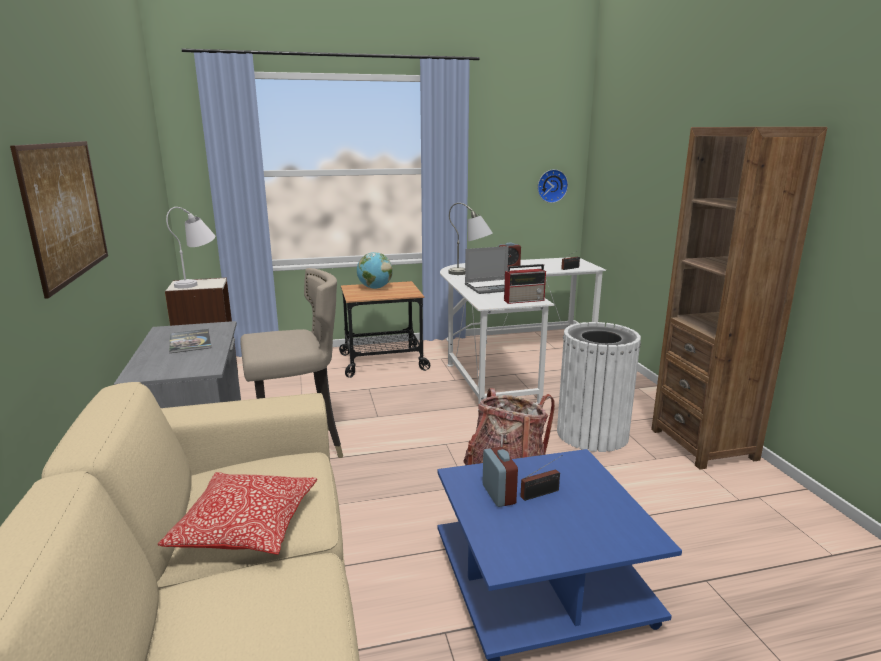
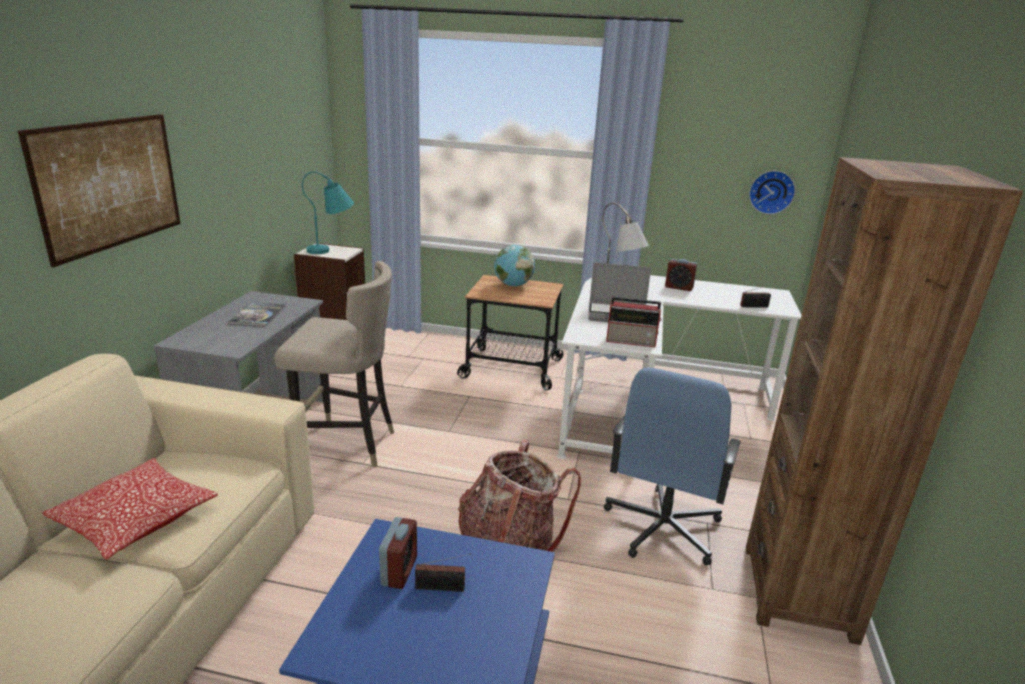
camera: 25 degrees right, 5 degrees up
(198, 282) = (332, 249): white table lamp -> turquoise table lamp
(592, 434) = (662, 528): white trash can -> blue office chair

